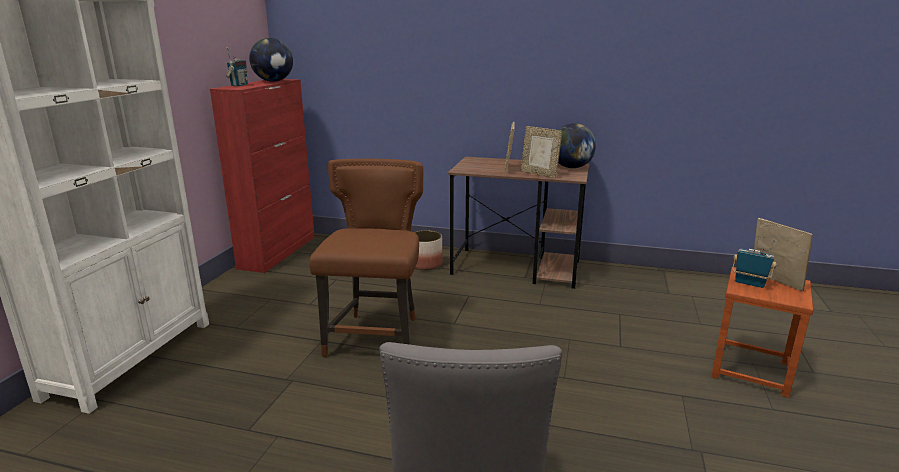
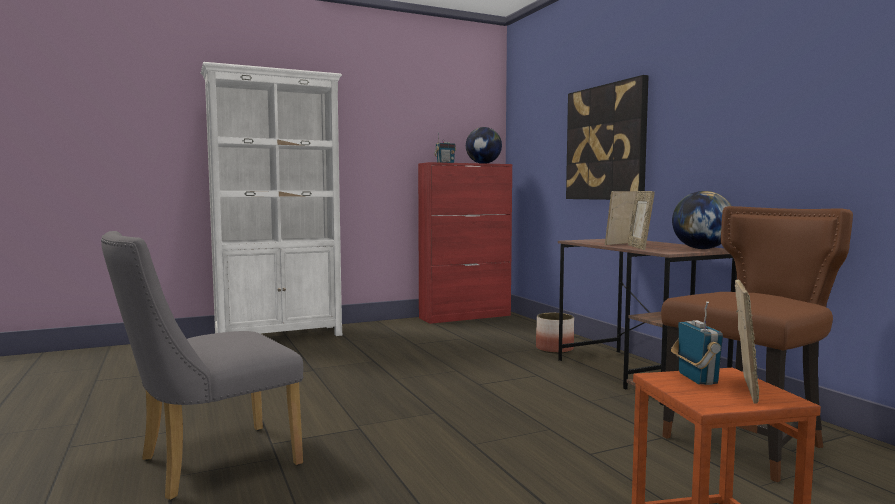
camera: 50 degrees right, 15 degrees down
(376, 336) = (408, 371): brown chair -> brown chair (749, 444)
(438, 68) = (606, 143): none -> picture

